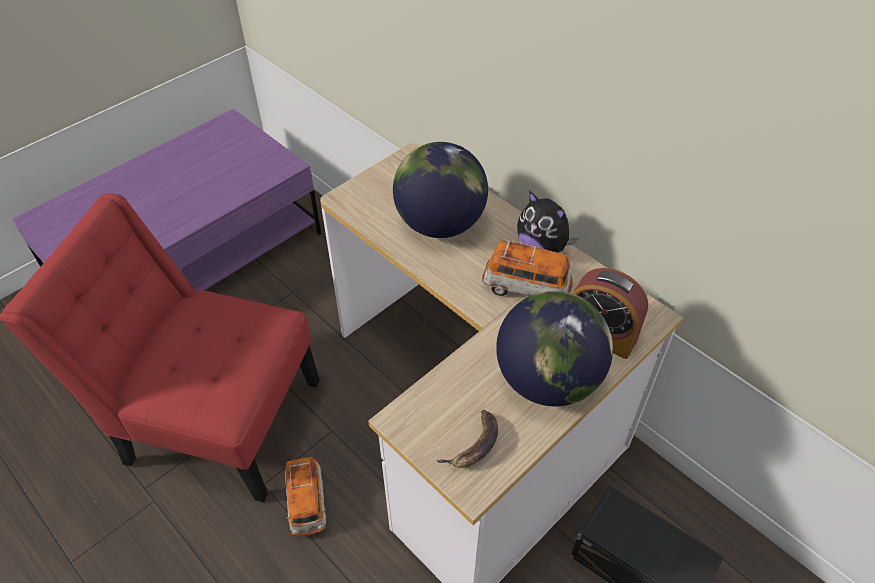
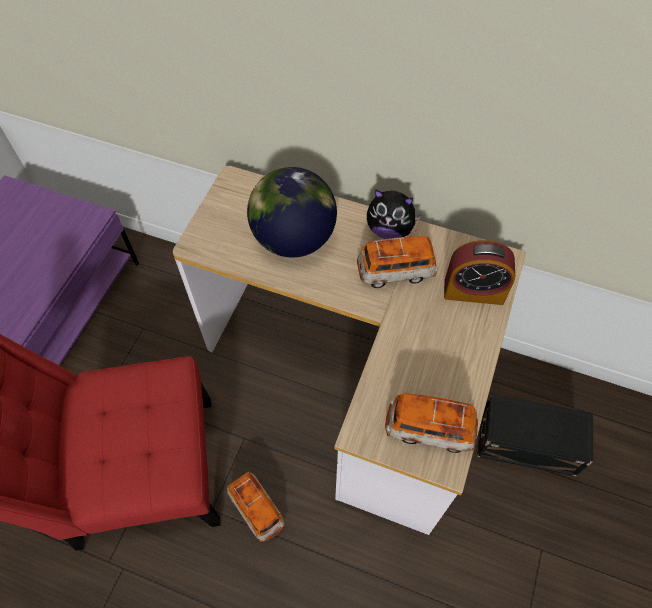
camera: 25 degrees left, 10 degrees up
(474, 445) = (429, 429): banana -> toy car
(548, 380) = (455, 347): globe -> none

